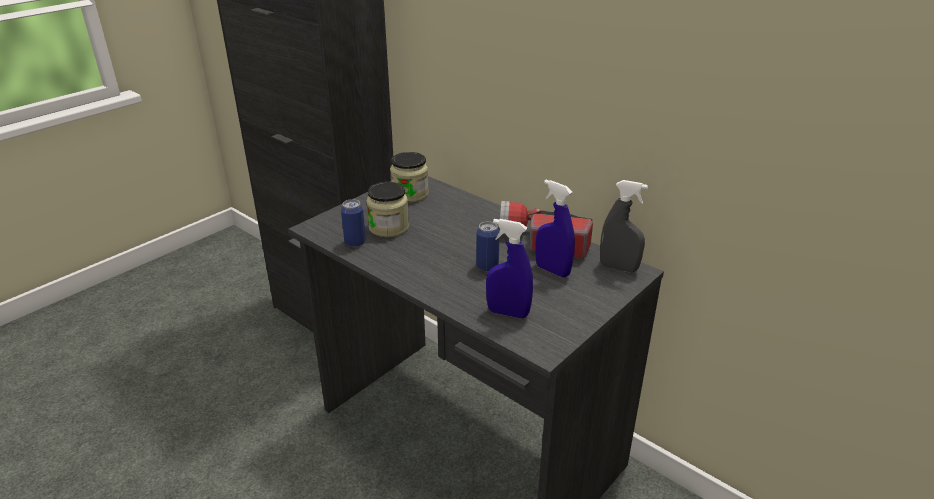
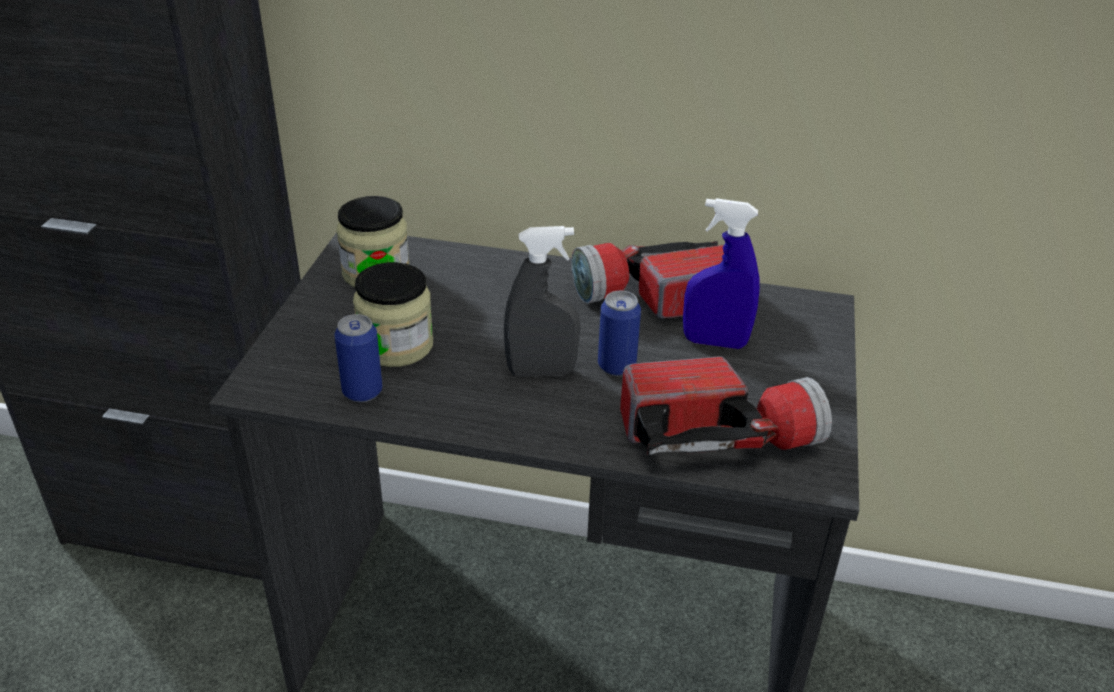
camera: 30 degrees left, 5 degrees up
(508, 313) = (718, 435): blue spray bottle -> flashlight
(618, 268) = (796, 308): grey spray bottle -> grey spray bottle (541, 372)

